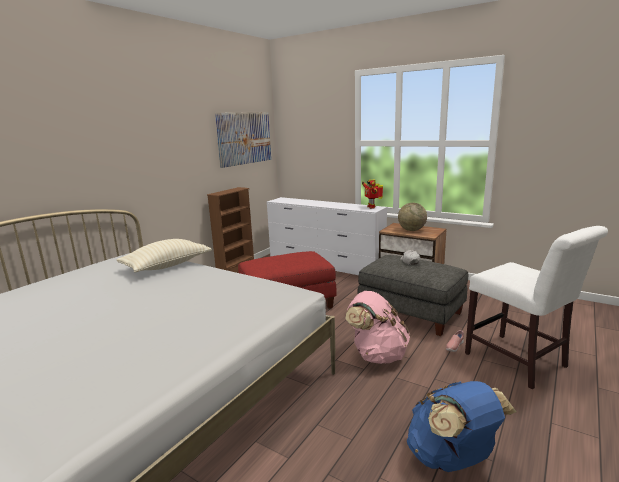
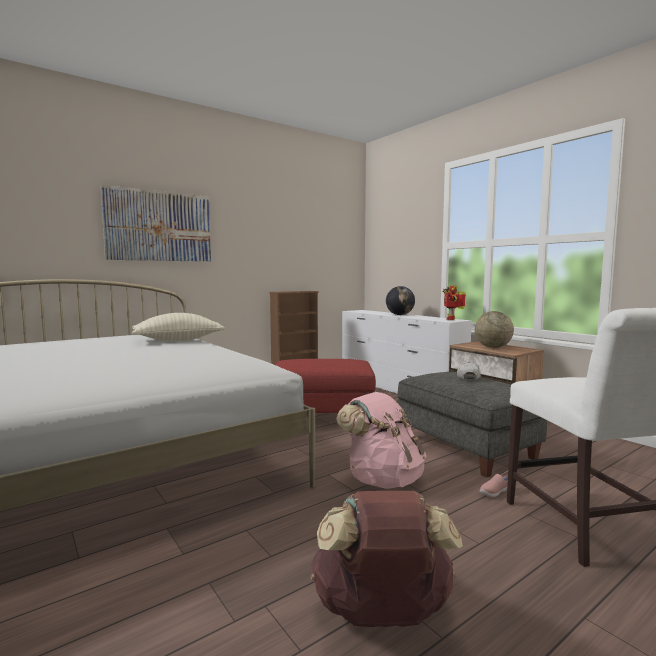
camera: 20 degrees right, 10 degrees down
(244, 138) = (323, 240): picture -> picture (159, 226)
(323, 203) = (400, 315): none -> globe
(452, 458) = (382, 615): blue backpack -> brown backpack

